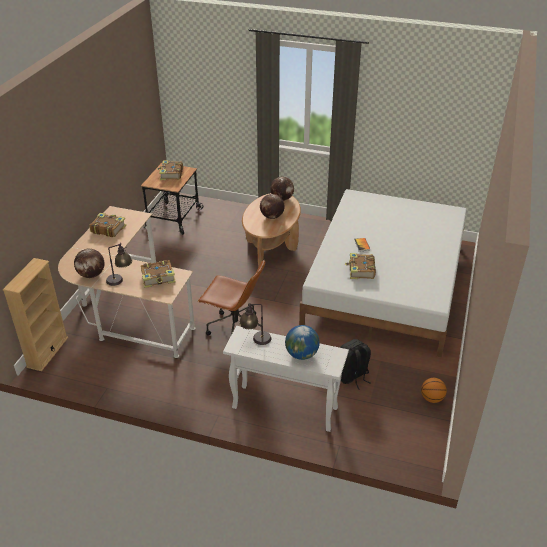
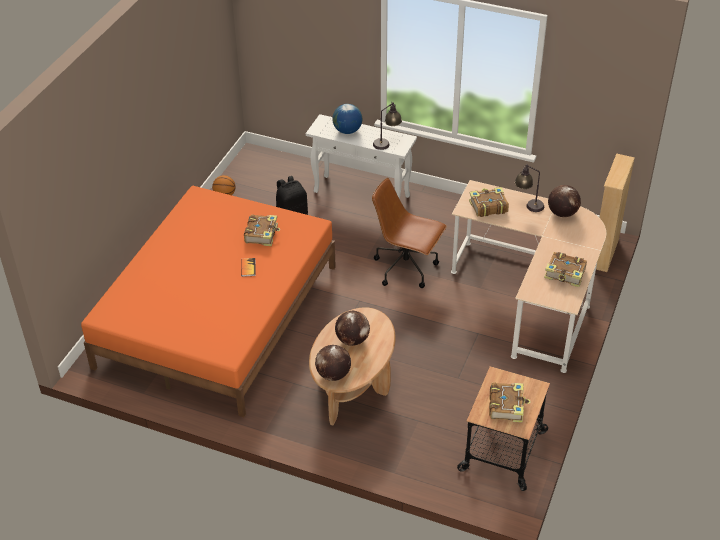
camera: 175 degrees left, 5 degrees up
(385, 284) = (217, 315): white bed -> orange bed

